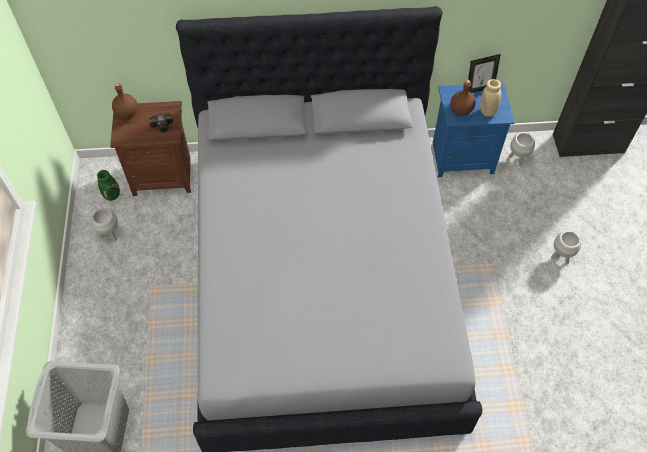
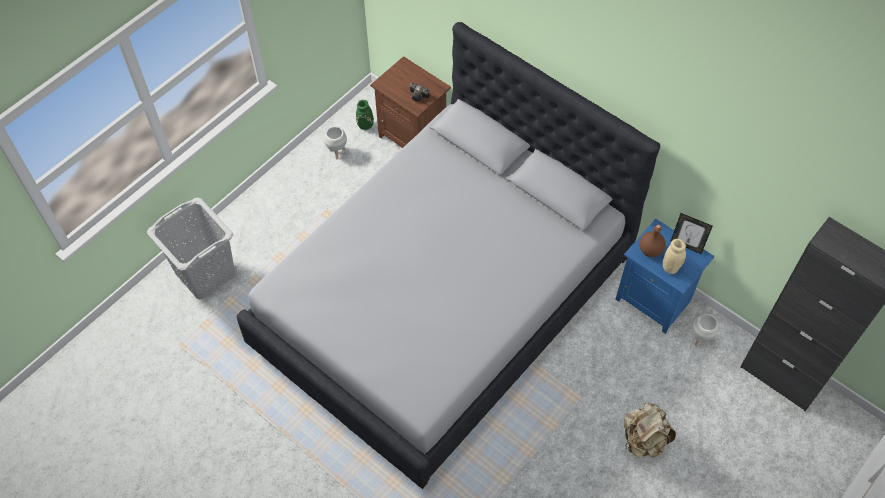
camera: 45 degrees right, 0 degrees up
(126, 114) = (404, 69): brown bottle -> none
(560, 256) = (643, 439): white planter -> beige backpack

